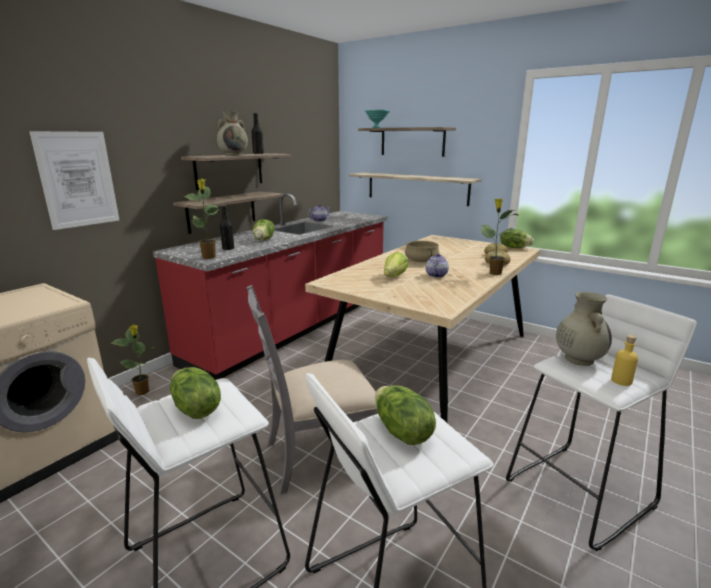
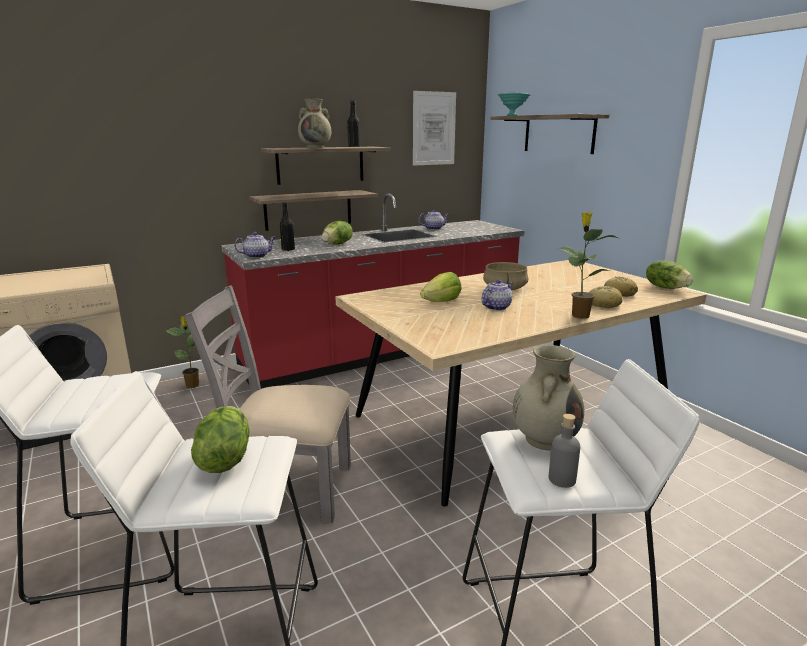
camera: 25 degrees right, 0 degrees up
(78, 179) = (149, 168): picture -> picture (434, 128)
(195, 409) = (95, 392): lettuce -> none
(209, 257) = (257, 256): potted plant -> teapot
(416, 188) = (560, 196): shelf -> none
(621, 381) = (562, 479): yellow bottle -> grey bottle

